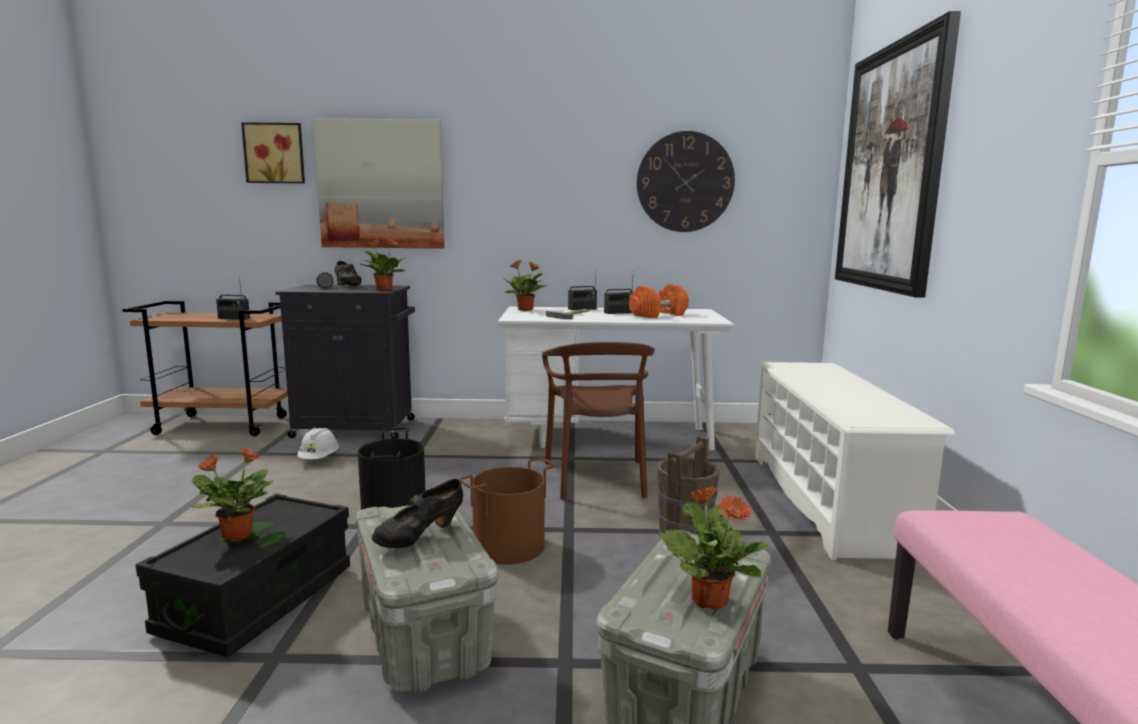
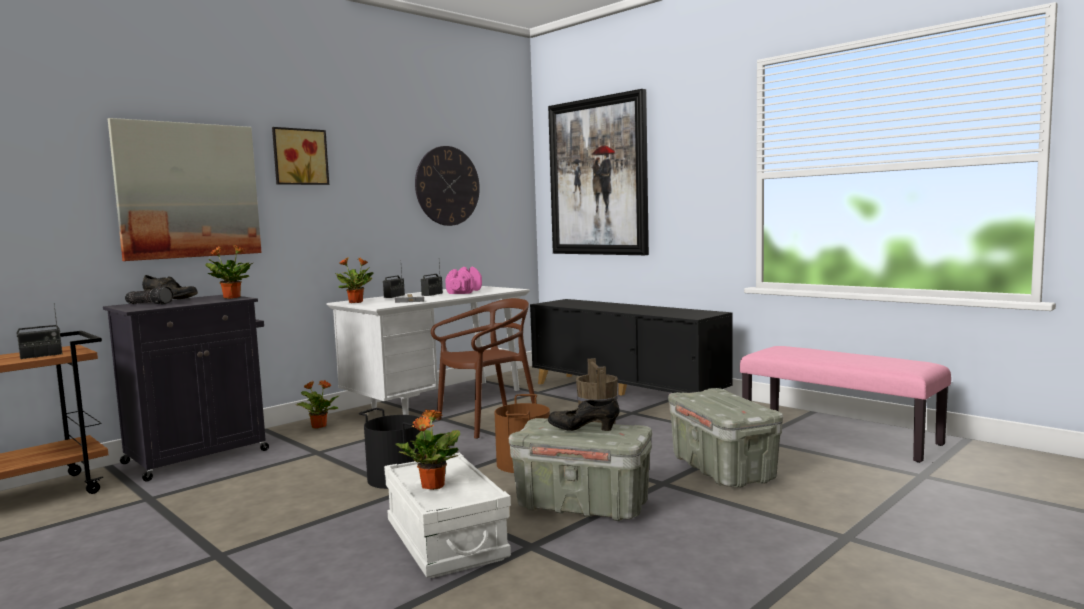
camera: 45 degrees left, 5 degrees down
(258, 600) = (446, 540): black storage box -> white storage box
(275, 153) = (53, 155): picture -> picture (299, 157)
(319, 459) = (233, 481): white hard hat -> none
(419, 537) = (583, 430): black shoe -> black shoe turned 105 degrees clockwise
(597, 478) = (488, 422): brown chair -> brown chair turned 75 degrees counterclockwise
(658, 315) = (464, 292): orange dumbbell -> pink dumbbell
(708, 599) = (743, 403): potted plant -> potted plant (318, 426)
(827, 500) = (625, 393): white shoe rack -> black cabinet

